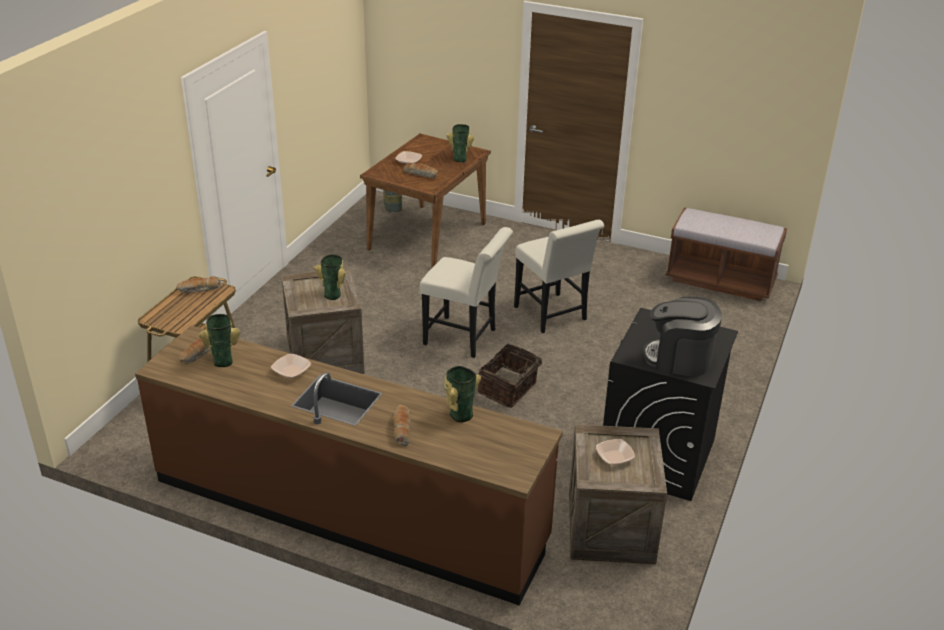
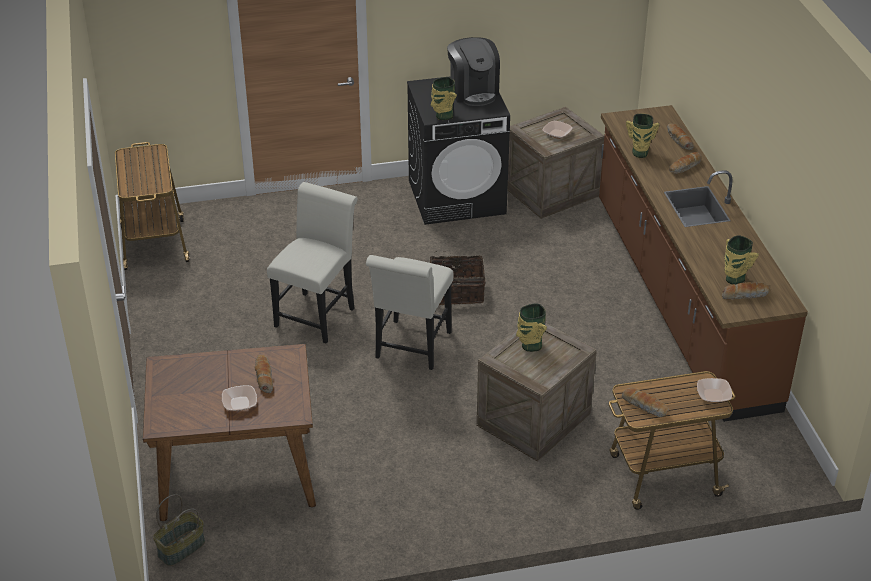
camera: 125 degrees left, 5 degrees up
(291, 371) = (699, 240): bowl -> bowl (713, 395)
(452, 454) = (678, 140): none -> bread
(460, 158) = (191, 368): vase -> vase (443, 116)
(465, 338) = (411, 348): white chair -> white chair turned 150 degrees counterclockwise
(720, 281) = (154, 243): brown bench -> cart

